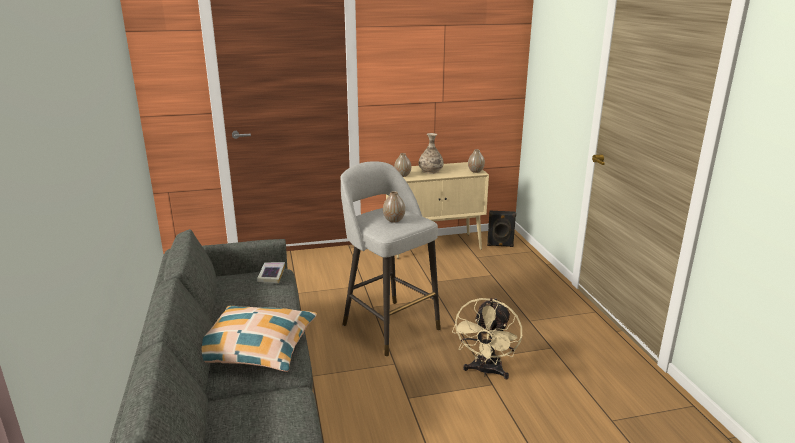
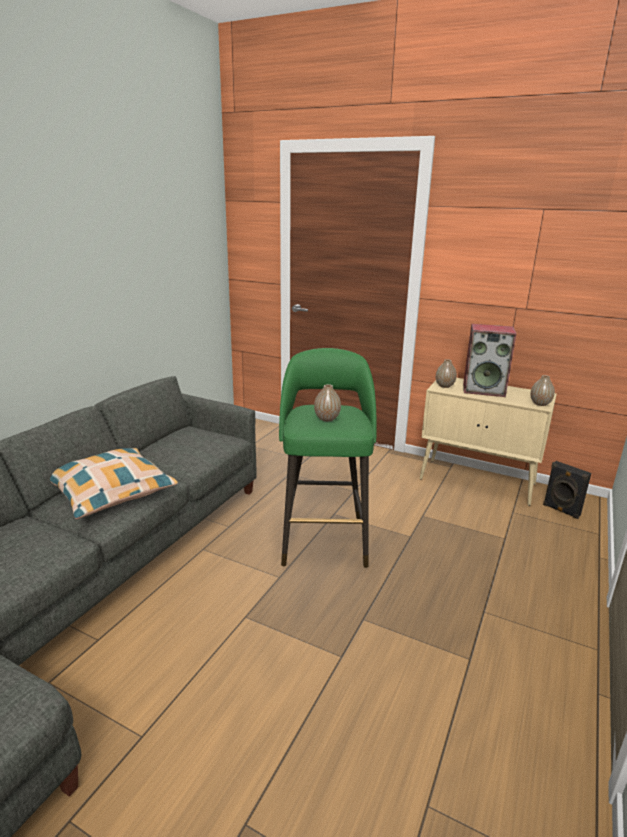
camera: 40 degrees right, 0 degrees up
(271, 275) = (218, 439): book -> none
(389, 325) = (324, 538): grey stool -> green stool
(430, 171) = (484, 390): vase -> speaker
(486, 371) = (354, 638): beige fan -> none

